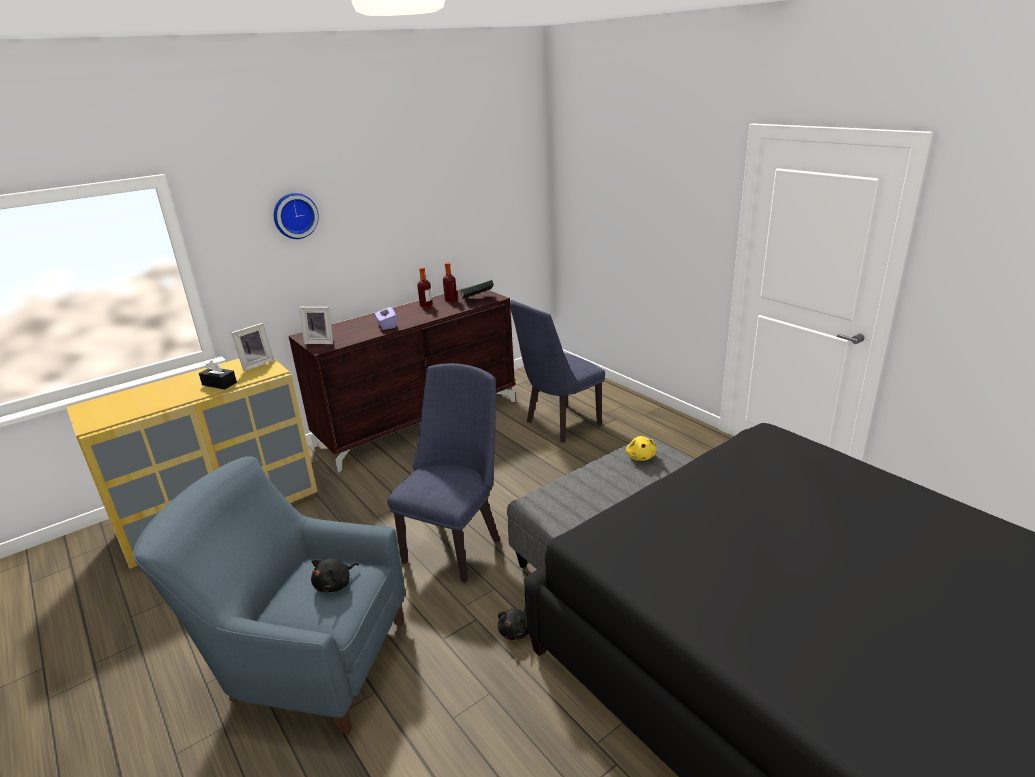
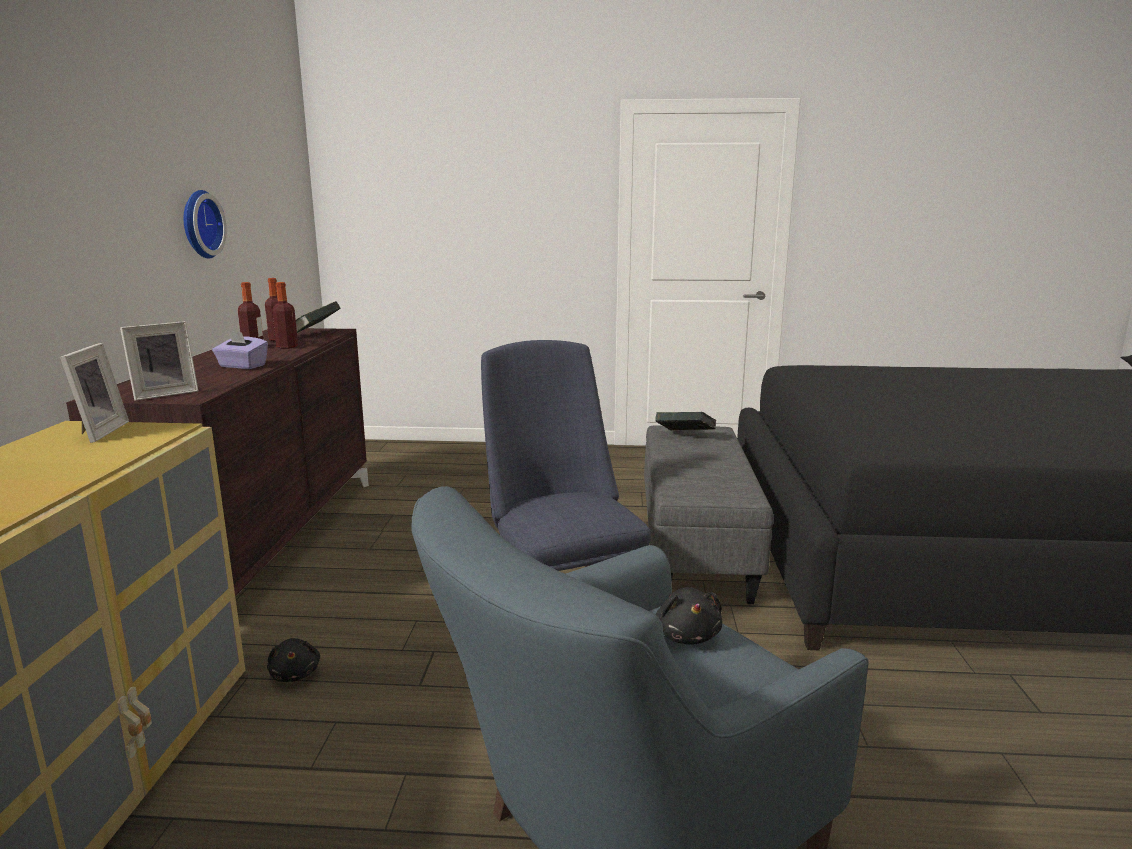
camera: 50 degrees left, 10 degrees down
(219, 384) = (80, 463): black tissue box -> none
(294, 215) = (58, 161): wall clock -> wall clock (199, 224)
(439, 311) = (287, 347): none -> bottle
(516, 631) = (765, 647): black plush toy -> black plush toy (295, 674)
(558, 425) = (462, 487): blue chair -> none
(640, 456) = (685, 437): yellow plush toy -> book

